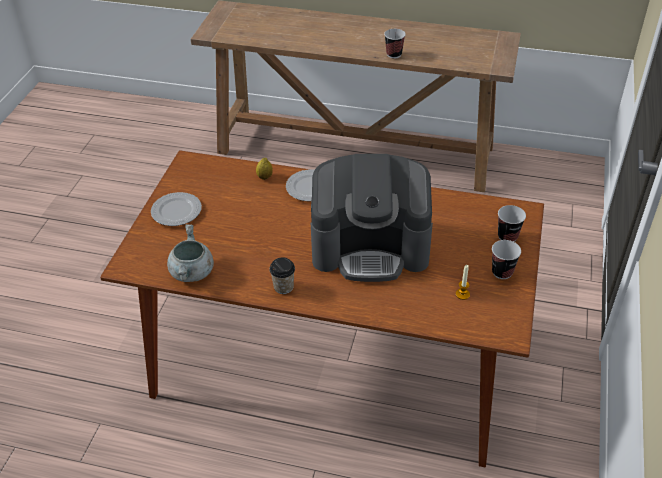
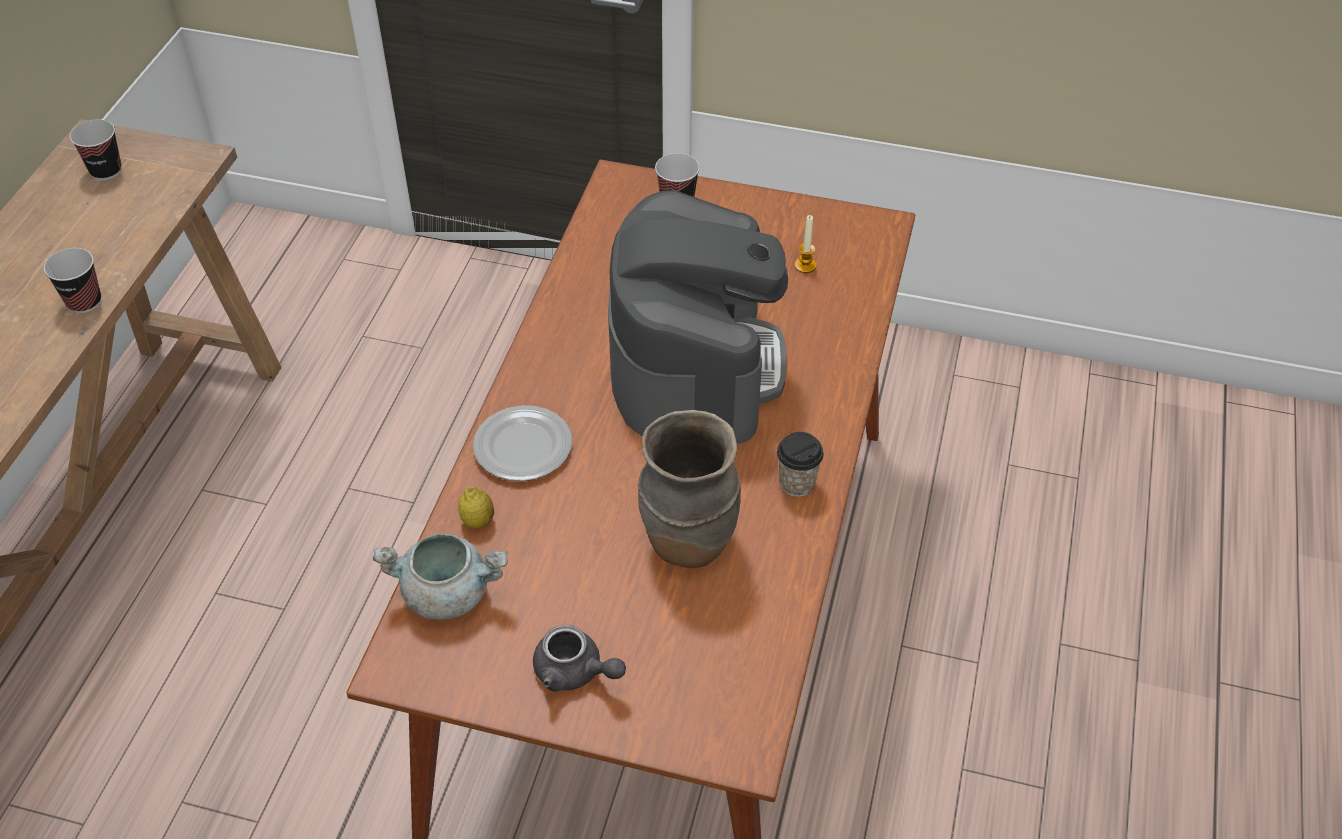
camera: 90 degrees left, 5 degrees up
(177, 212) = (575, 672): plate -> grey teapot
(192, 273) = (763, 625): grey cooking pot -> grey cooking pot (448, 593)
(247, 245) = (687, 541): none -> brown vase
(502, 272) = (756, 219): cup -> cup (106, 171)

